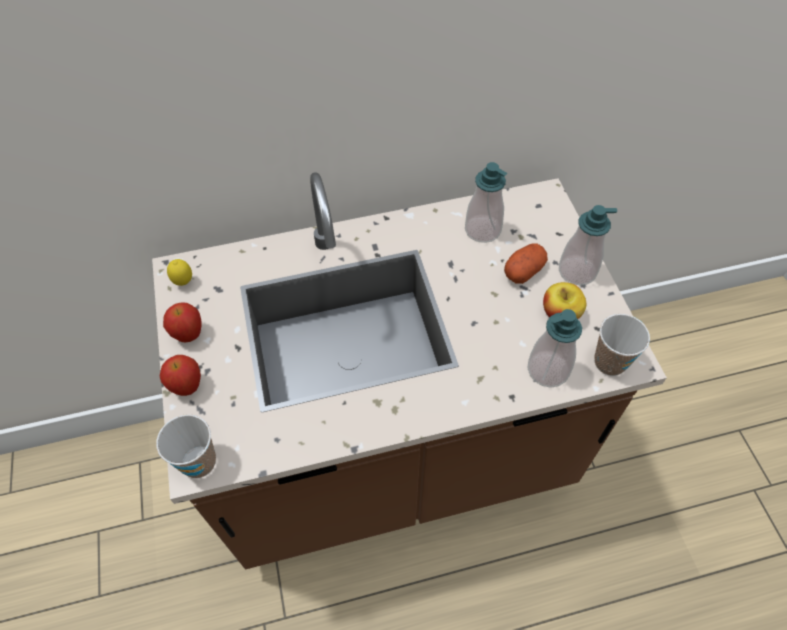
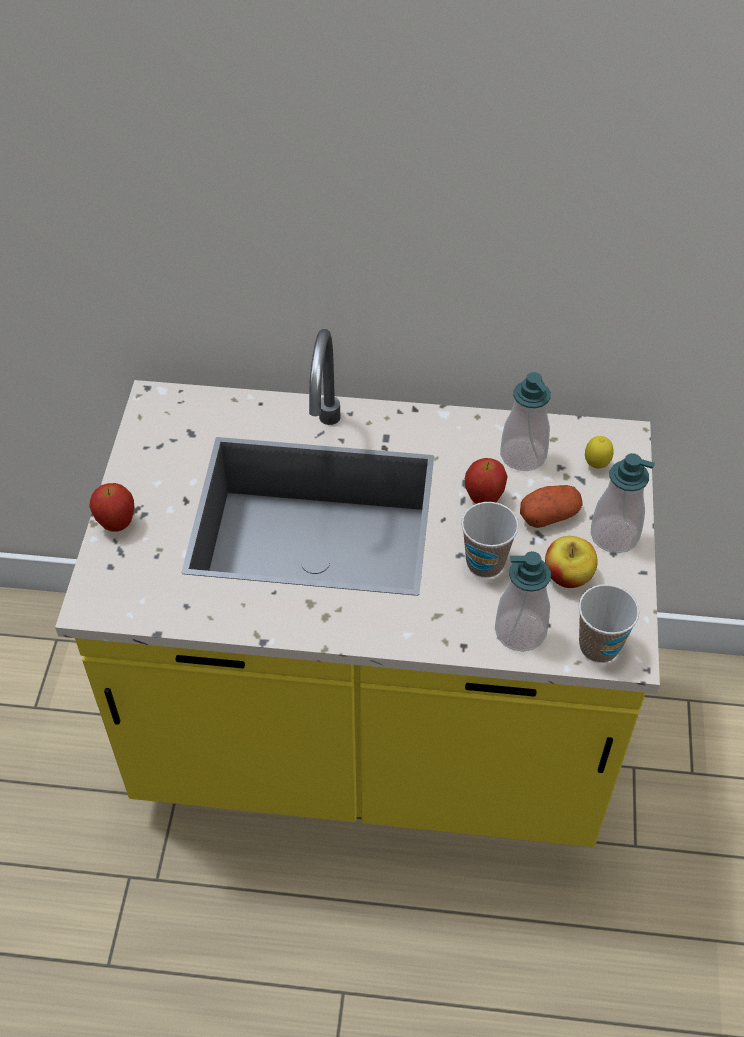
camera: 20 degrees right, 5 degrees down
(184, 282) = (157, 415): lemon -> lemon (596, 465)
(189, 335) = (140, 471): apple -> apple (483, 499)
(199, 462) = (98, 601): cup -> cup (485, 563)
(395, 456) = (372, 739): brown counter -> yellow counter

